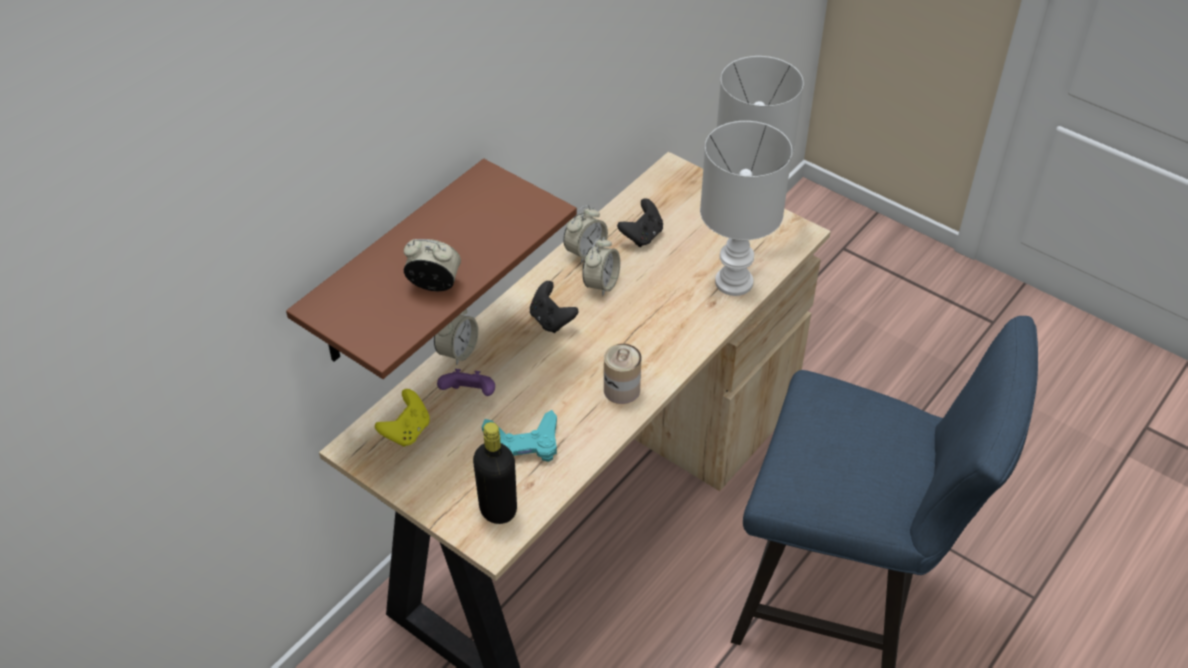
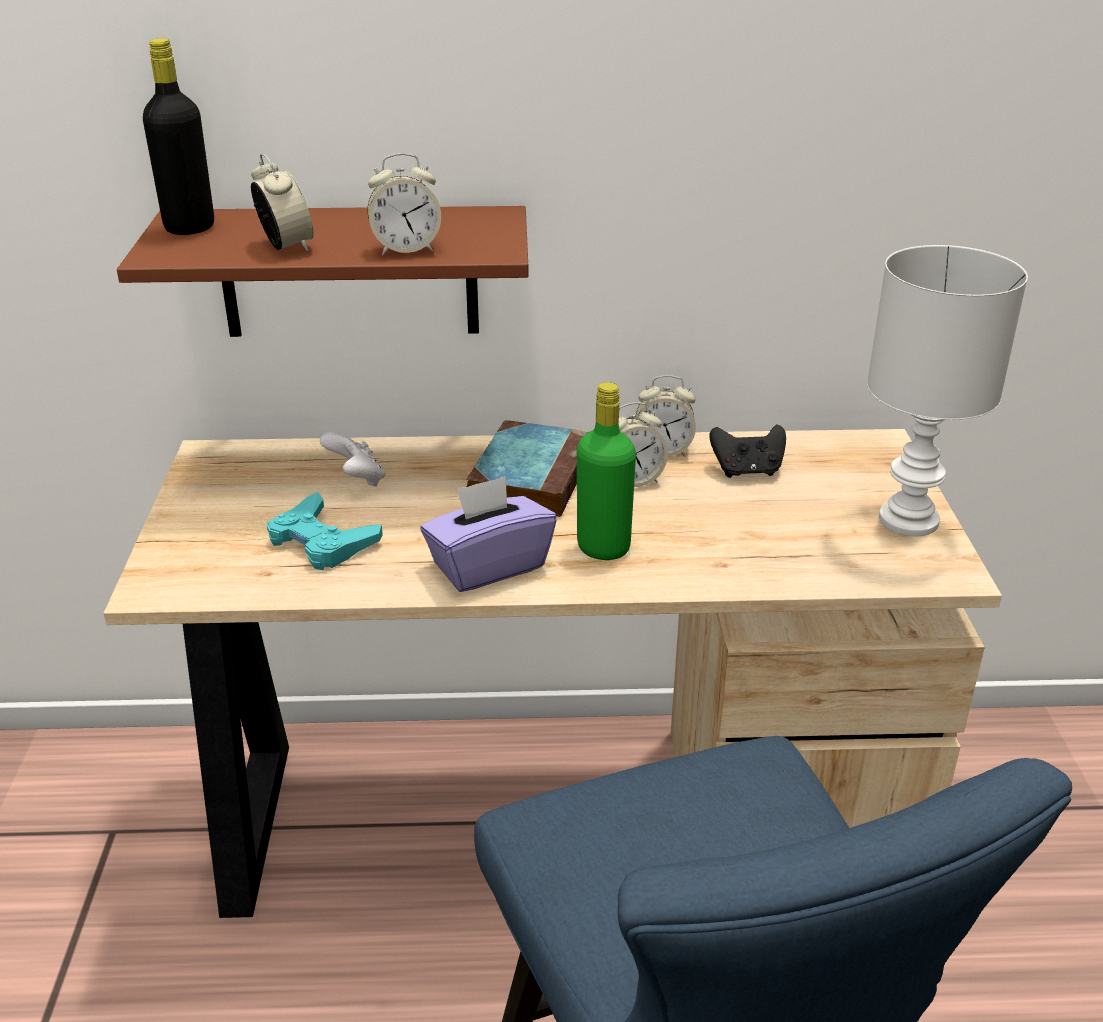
camera: 50 degrees right, 15 degrees down
(407, 431) = (262, 469): yellow game controller -> none
(457, 352) = (409, 447): alarm clock -> alarm clock (406, 249)
(469, 395) = (357, 479): purple game controller -> white game controller
(498, 510) = (205, 570): black bottle -> black bottle (189, 227)
(551, 320) = (531, 476): black game controller -> book
(621, 389) = (488, 566): can -> purple tissue box
(652, 336) = (603, 548): none -> green bottle
(732, 283) = (779, 563): white table lamp -> none

